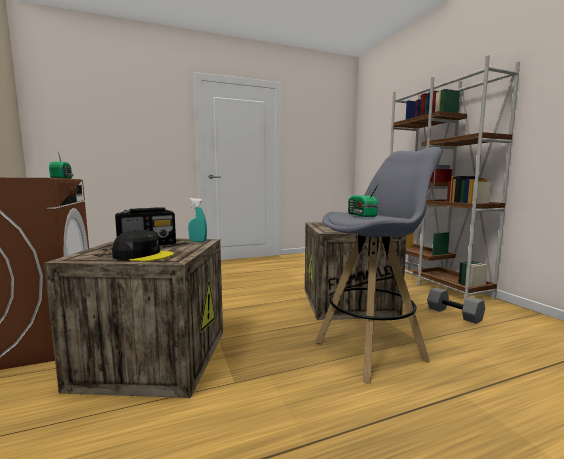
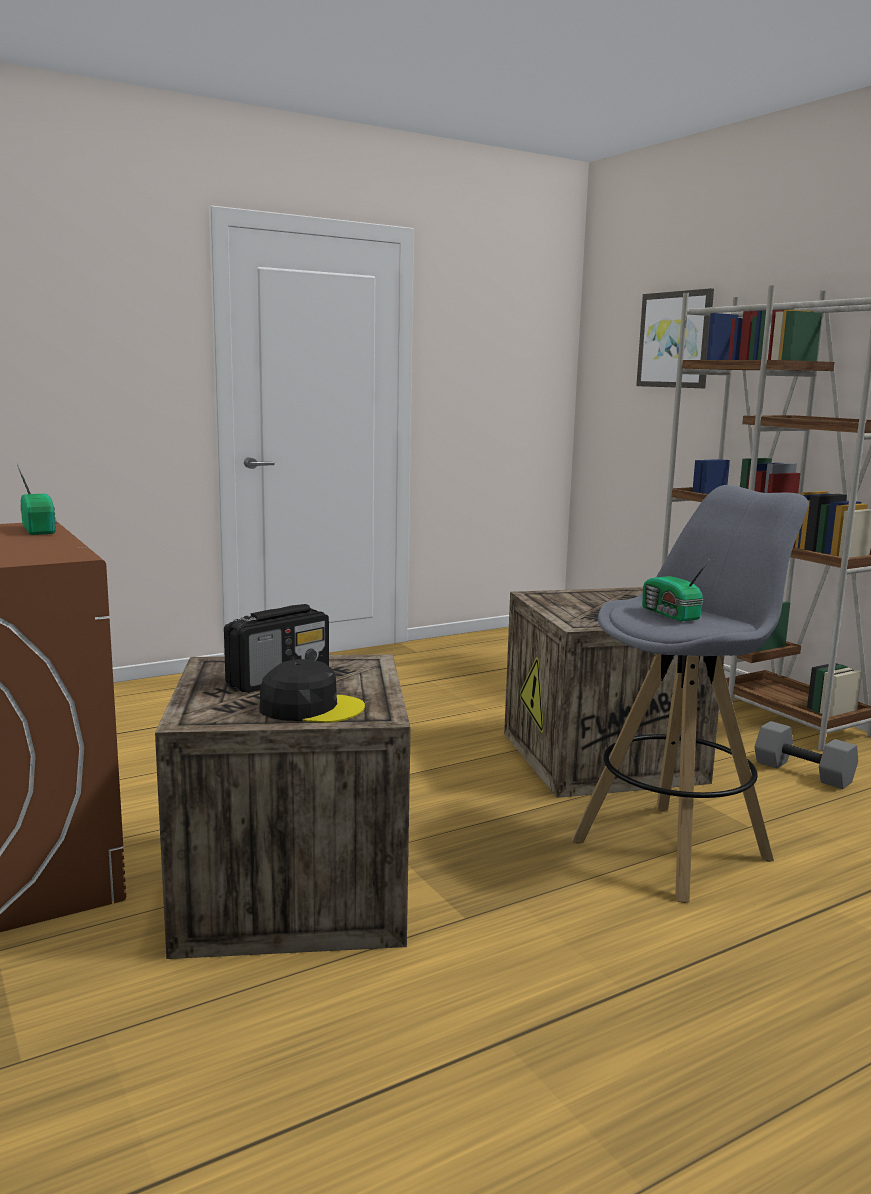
camera: 10 degrees left, 5 degrees up
(198, 241) = (360, 664): turquoise spray bottle -> none
(394, 121) = (675, 340): none -> picture

